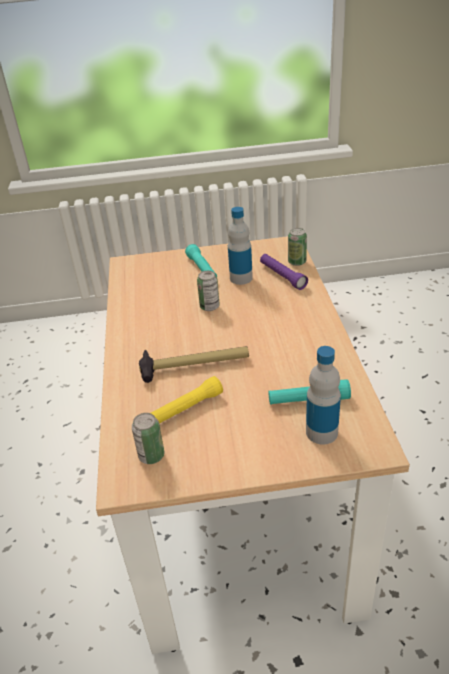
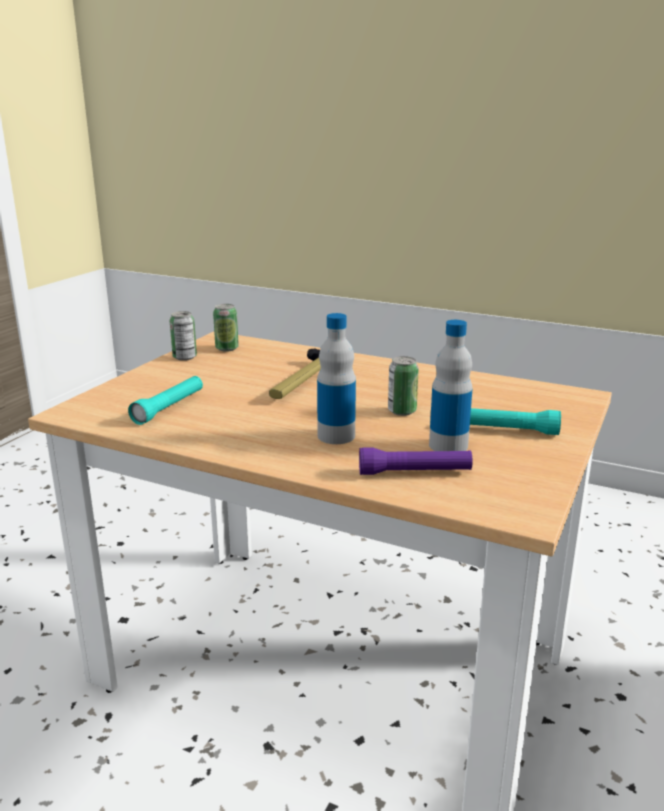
camera: 120 degrees right, 15 degrees down
(186, 408) = (254, 366): yellow flashlight -> none
(297, 262) = (445, 498): can -> can (184, 357)
(321, 432) = (127, 400): bottle -> bottle (336, 436)

